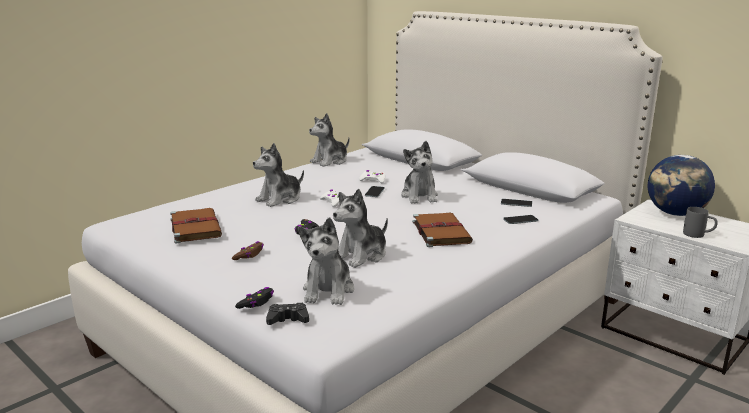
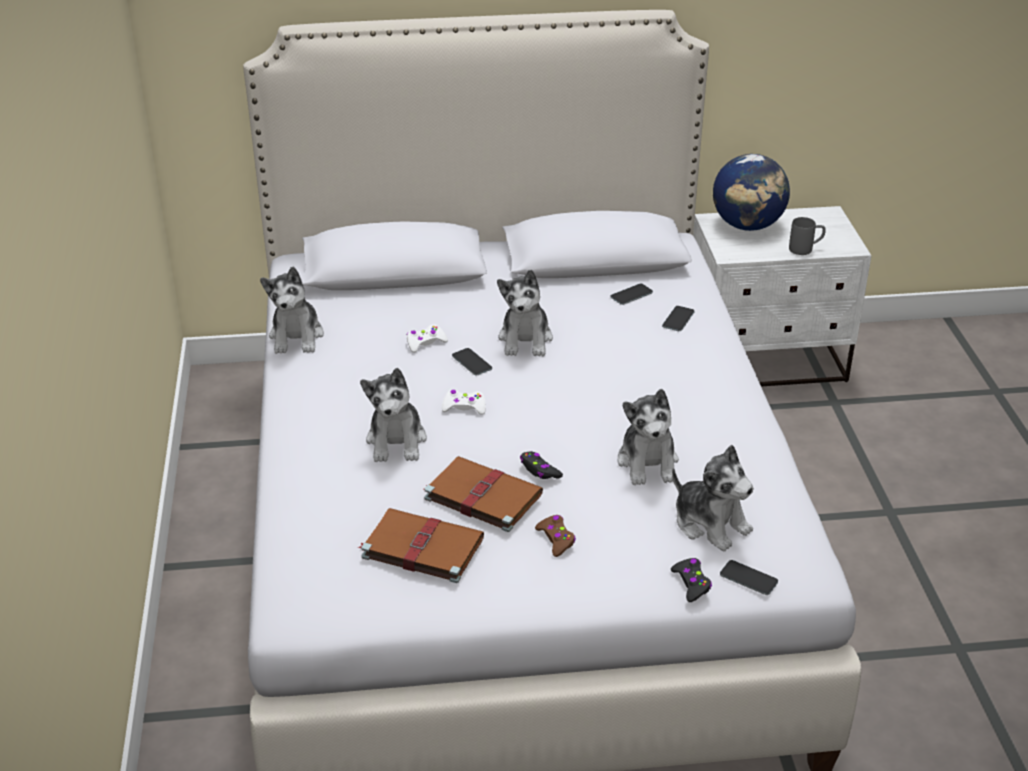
camera: 50 degrees left, 15 degrees up
(288, 319) = (748, 578): black game controller -> phone
(420, 196) = (525, 339): plush toy -> plush toy turned 60 degrees clockwise
(440, 231) = (648, 382): brown book -> brown book (481, 496)

